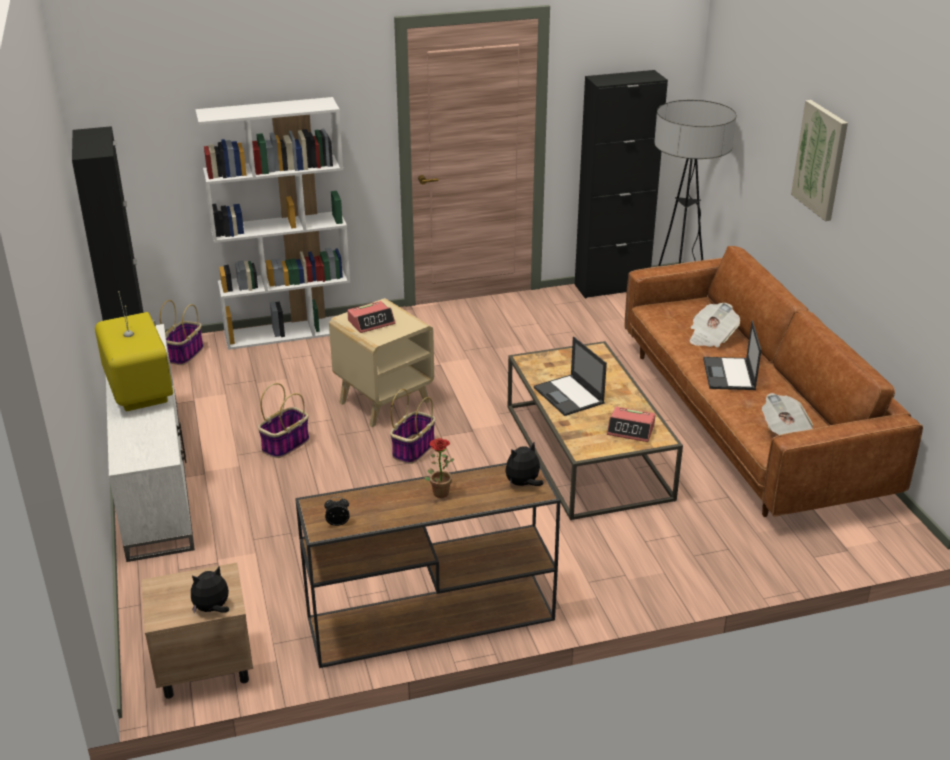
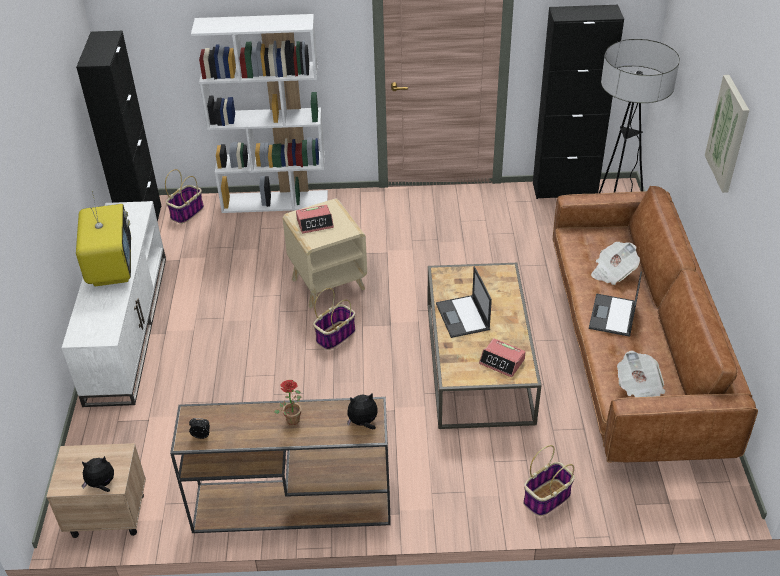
camera: 15 degrees right, 10 degrees up
(285, 445) = (235, 315): basket -> basket (546, 498)

